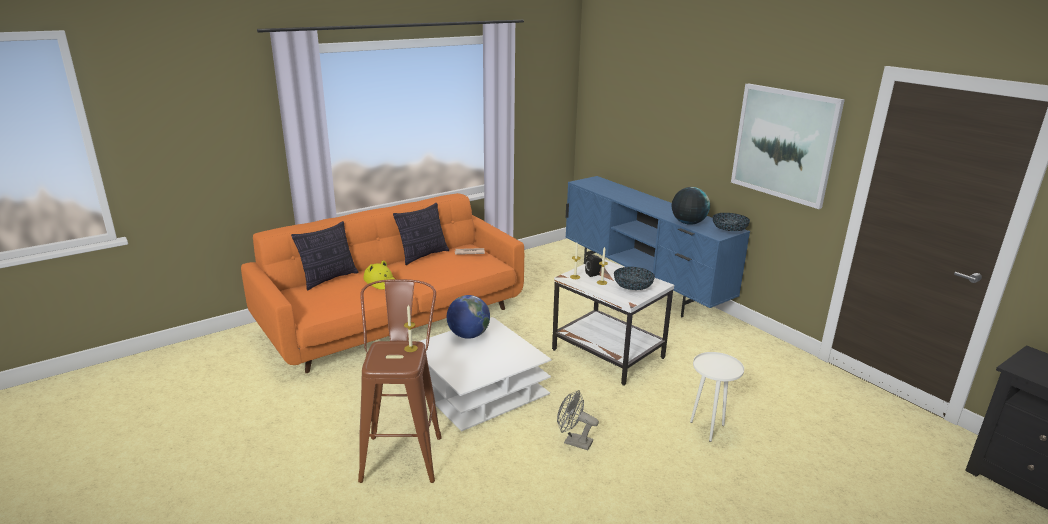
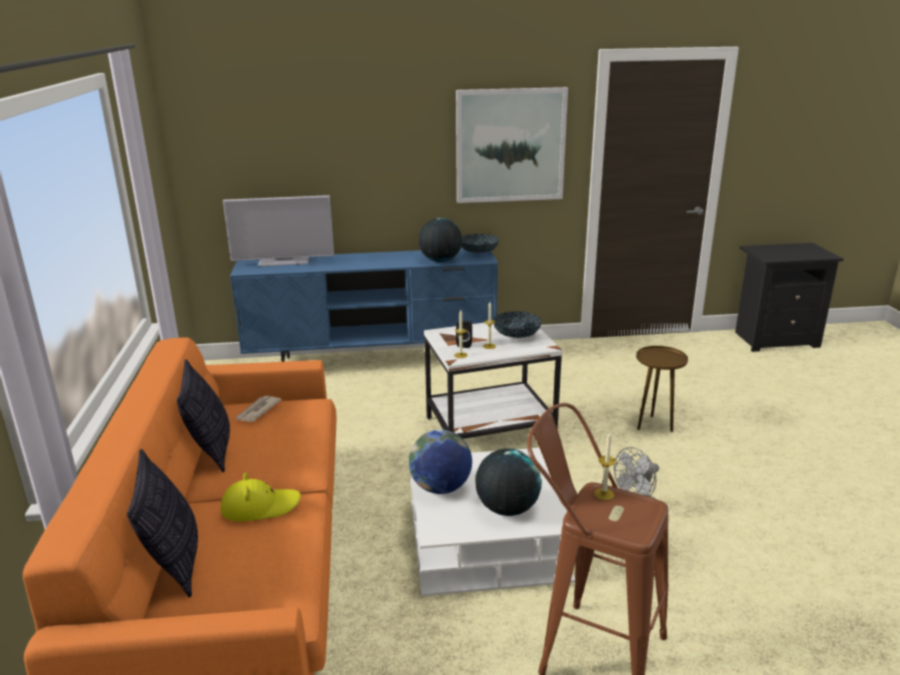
camera: 60 degrees left, 0 degrees up
(465, 362) = (507, 509): none -> globe
(609, 186) = (283, 262): none -> television
(708, 429) = (654, 425): white side table -> brown side table

